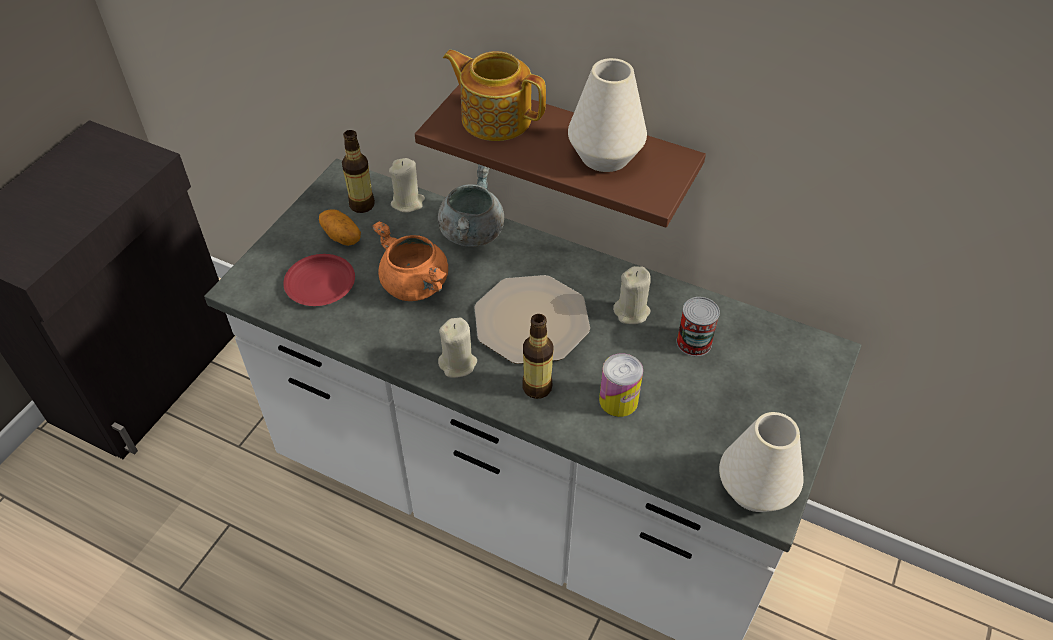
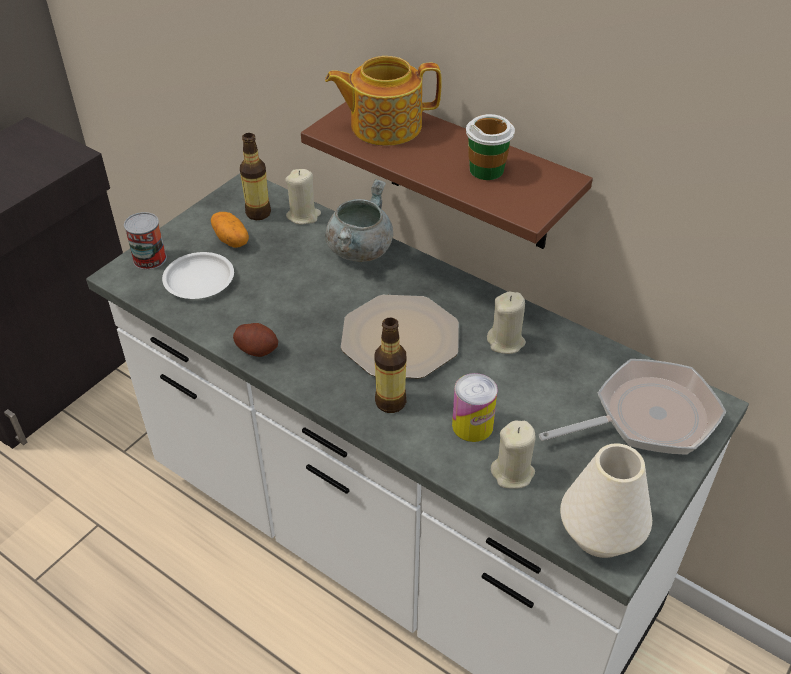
camera: 10 degrees right, 5 degrees down
(319, 284) = (198, 280): red plate -> white plate
(396, 350) = (257, 349): none -> potato
(416, 285) = (292, 291): orange cooking pot -> none
(458, 363) = (315, 369): beige candle -> beige candle (513, 473)
(495, 118) = (384, 125): teapot -> teapot turned 45 degrees counterclockwise
(605, 156) = (487, 170): white vase -> cup
(694, 342) = (565, 379): can -> can (150, 259)
(774, 370) = (647, 417): none -> frying pan

